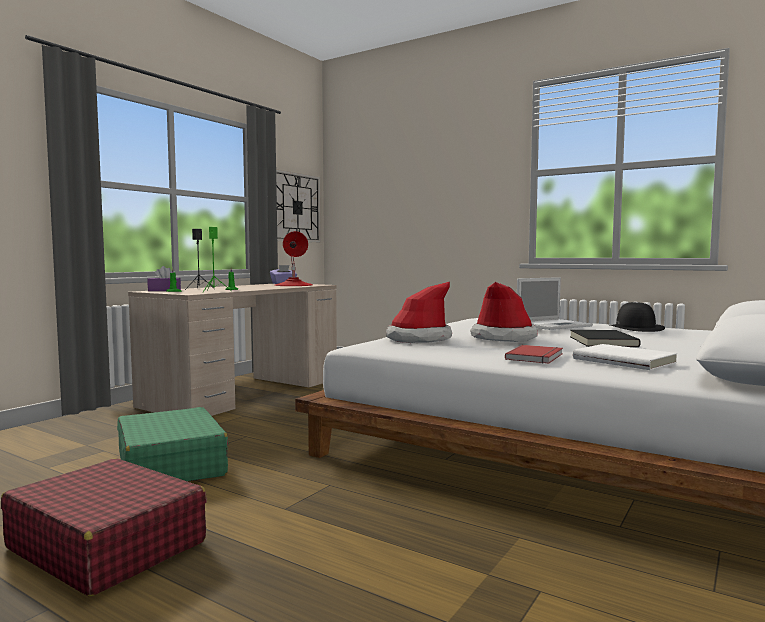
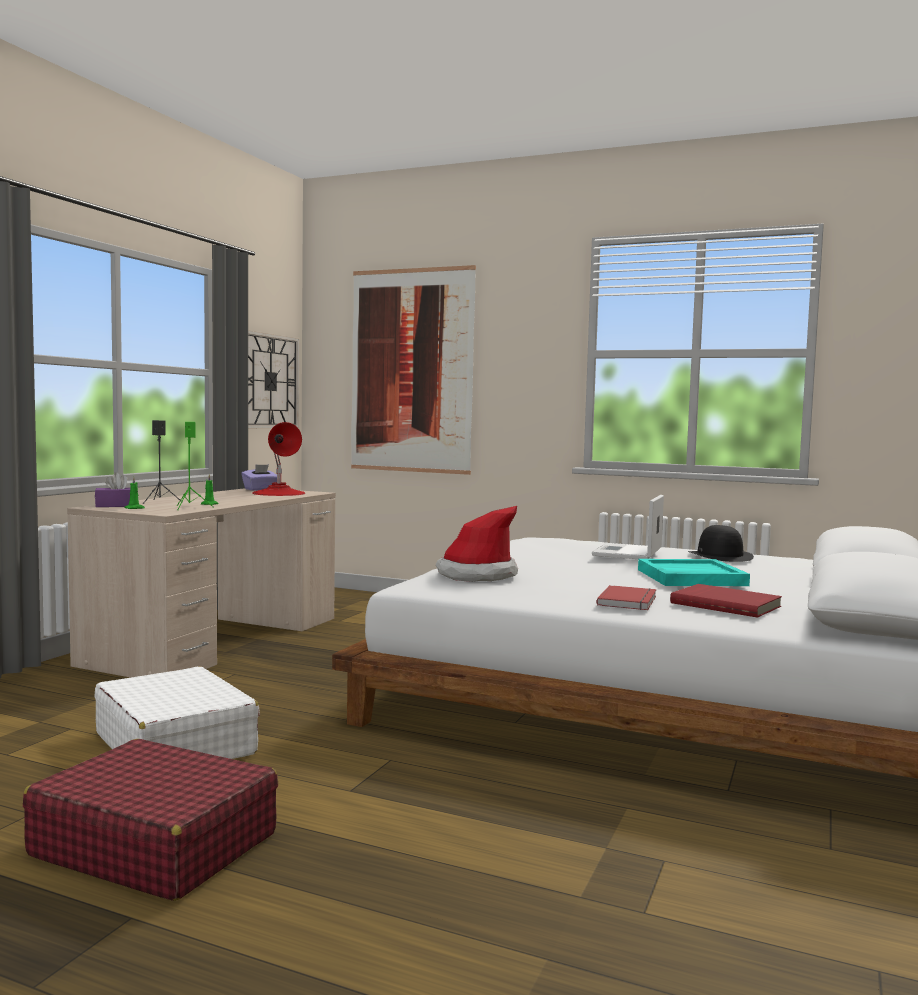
camera: 10 degrees left, 0 degrees up
(171, 465) = (175, 743): green suitcase -> white suitcase
(398, 196) = (411, 371): none -> picture
(503, 338) = (576, 572): hat -> none
(554, 325) = (627, 553): laptop -> laptop turned 150 degrees clockwise
(601, 341) = (690, 577): black book -> turquoise tray
(624, 360) = (726, 604): white book -> red book

